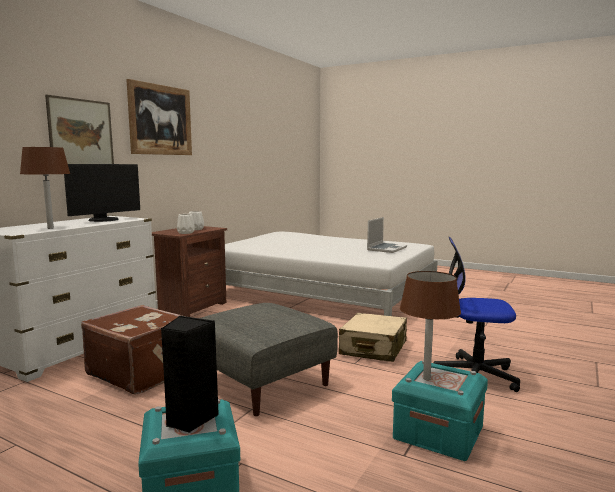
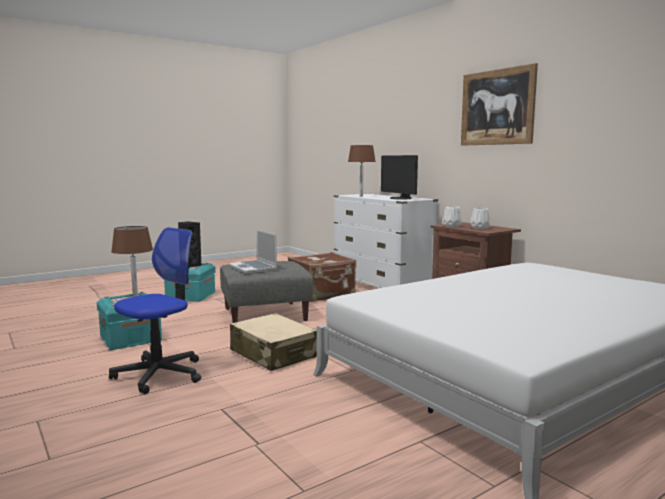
camera: 115 degrees right, 0 degrees up
(81, 134) = (426, 132): picture -> none
(386, 248) = (467, 318): laptop -> laptop (253, 268)

